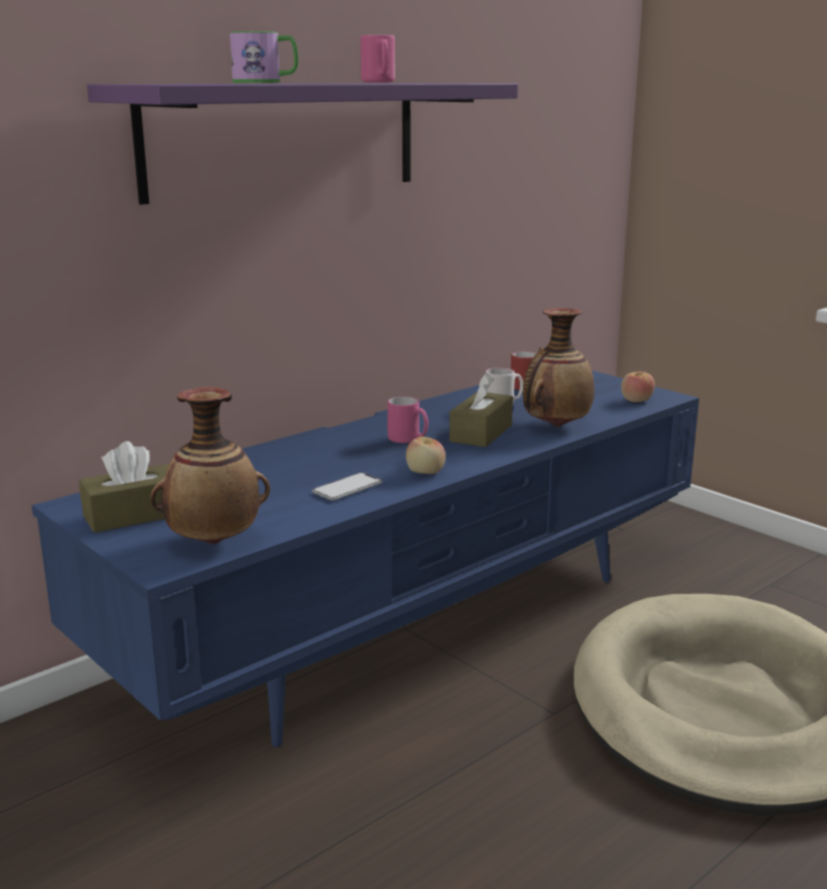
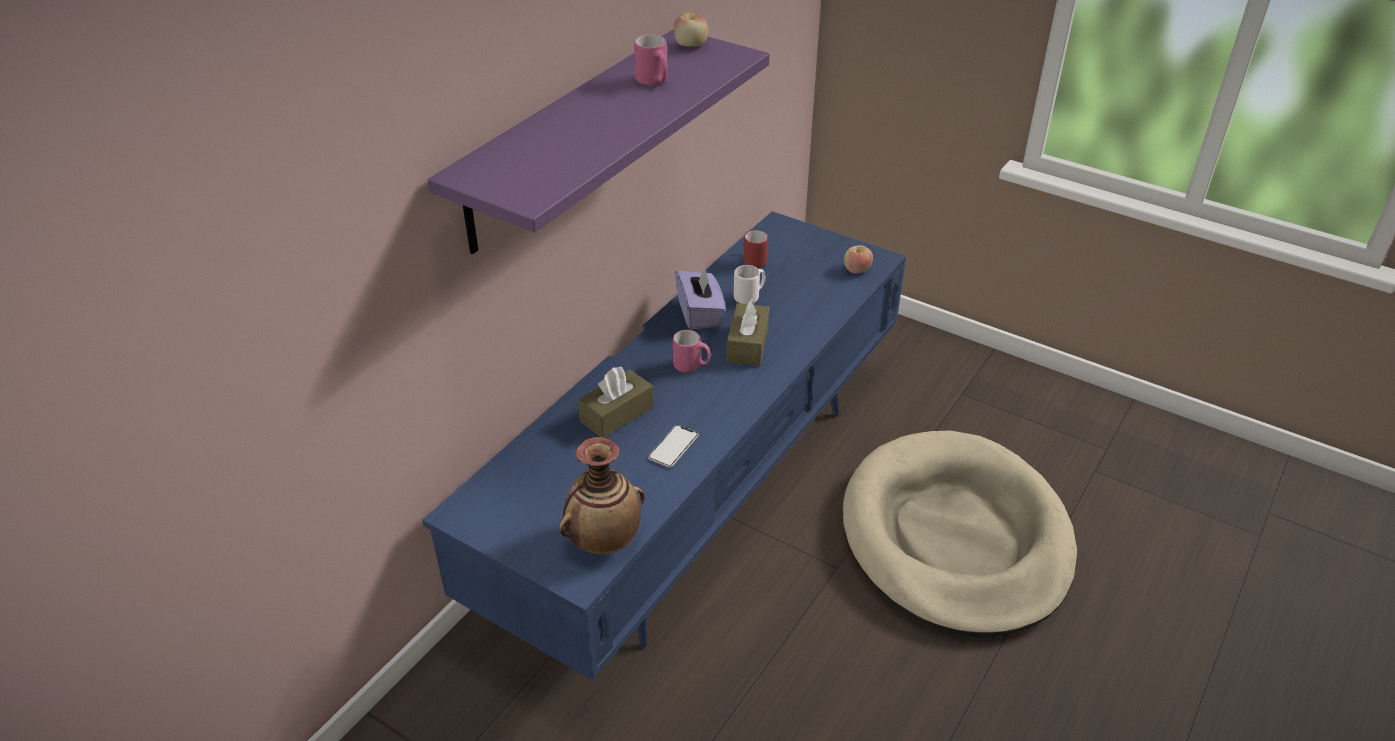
camera: 15 degrees left, 20 degrees up
(133, 515) = (518, 518): brown tissue box -> brown tissue box (617, 414)
(266, 82) = (572, 128): mug -> none
(425, 473) = (726, 413): apple -> apple (691, 45)
(441, 411) = (700, 314): none -> purple tissue box
(555, 425) = (804, 321): vase -> none

